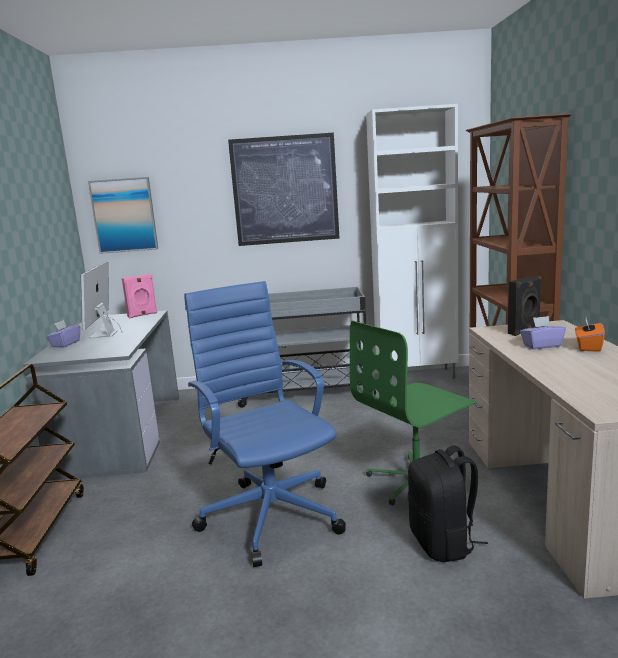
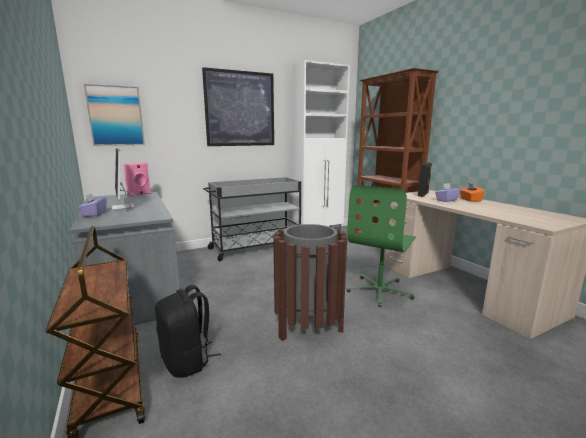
camera: 25 degrees left, 0 degrees up
(270, 514) = (309, 327): blue office chair -> brown trash can
(443, 543) = (432, 324): black backpack -> black backpack (187, 361)

